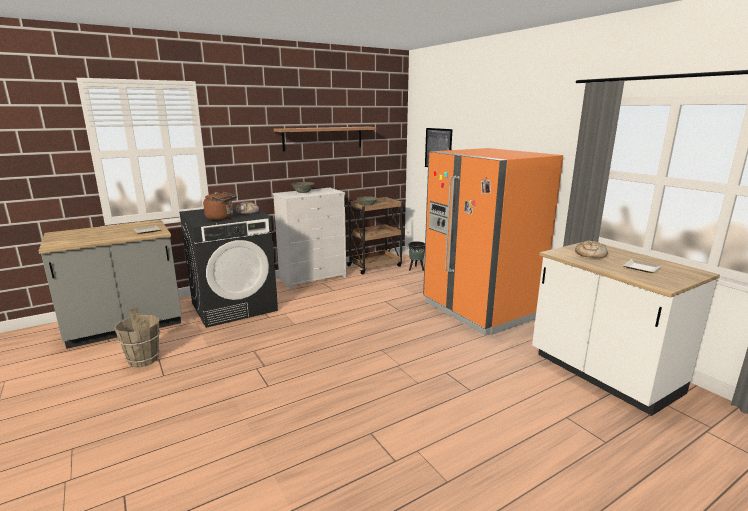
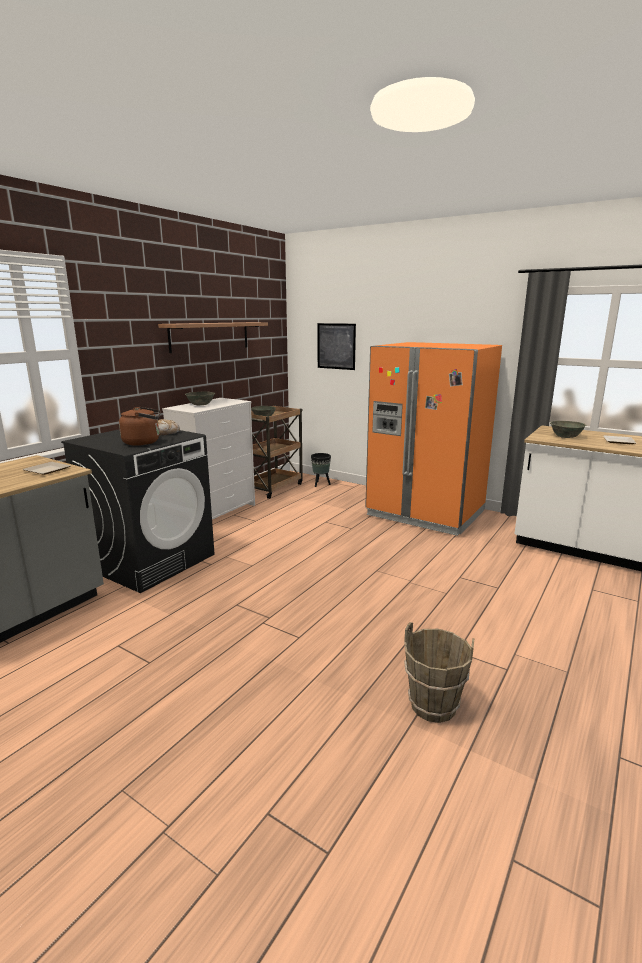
camera: 25 degrees left, 0 degrees up
(143, 360) = (96, 652): brown bucket -> brown bucket (433, 706)
(590, 254) = (565, 436): bread -> grey bowl

